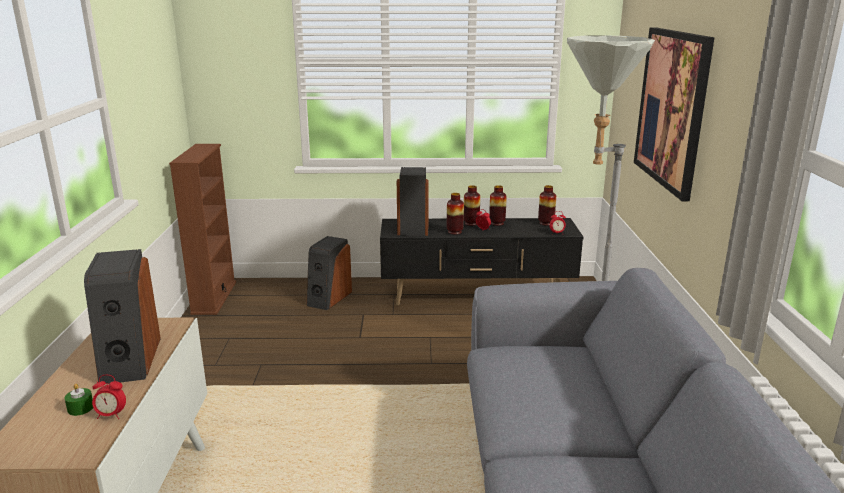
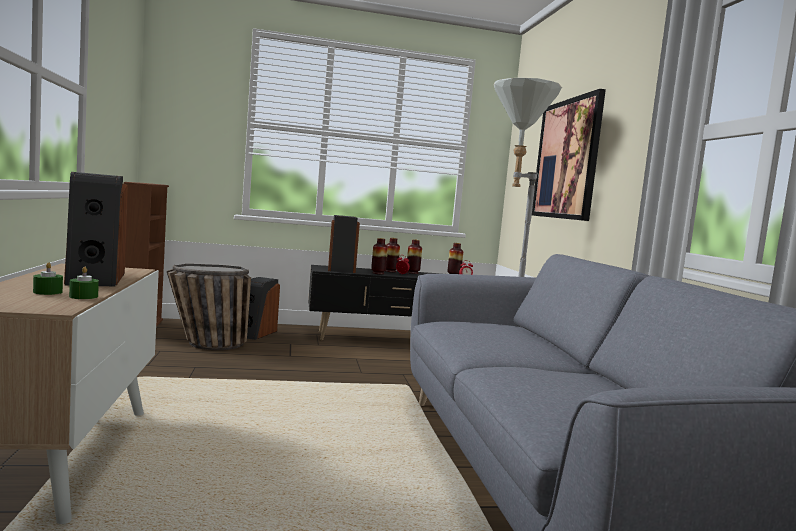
camera: 10 degrees left, 15 degrees down
(111, 415) = (83, 296): alarm clock -> green candle
(272, 324) = (203, 345): none -> basket

